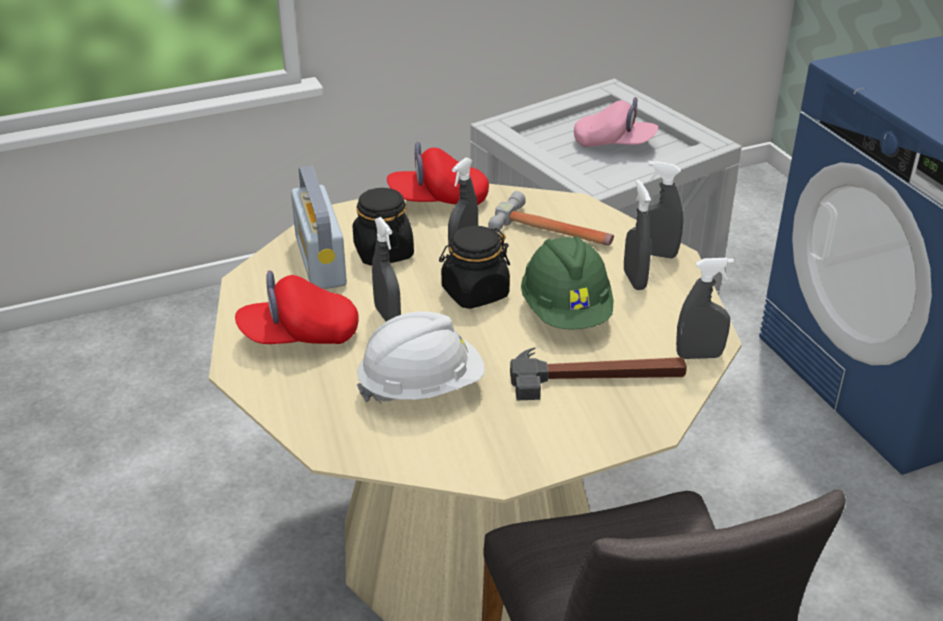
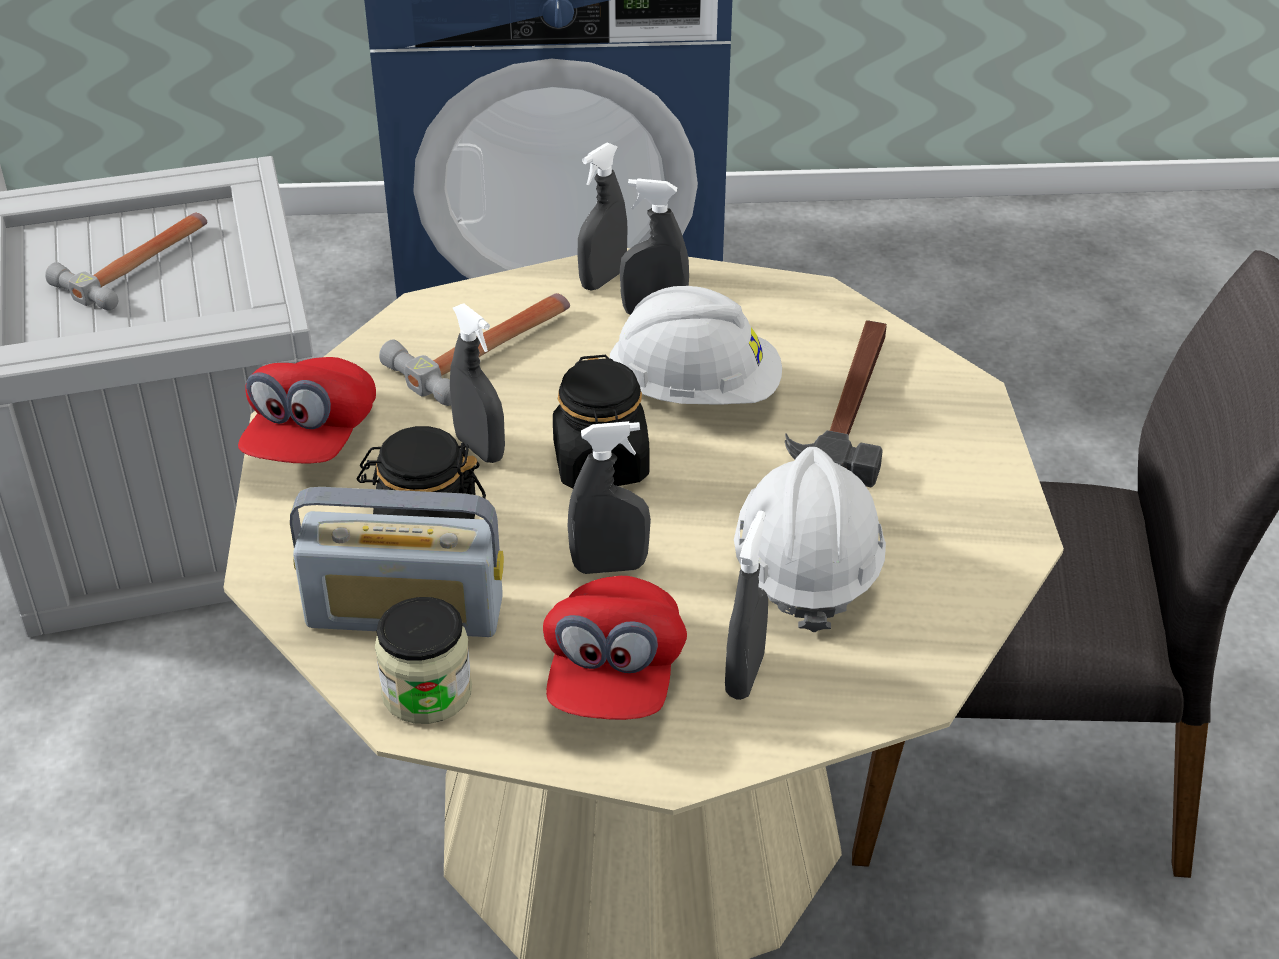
camera: 70 degrees left, 5 degrees up
(266, 281) = (427, 692): none -> jar
(566, 312) = (695, 392): green hard hat -> white hard hat
(614, 144) = (140, 264): pink cap -> hammer
(699, 355) = (843, 314): grey spray bottle -> grey spray bottle (744, 675)

